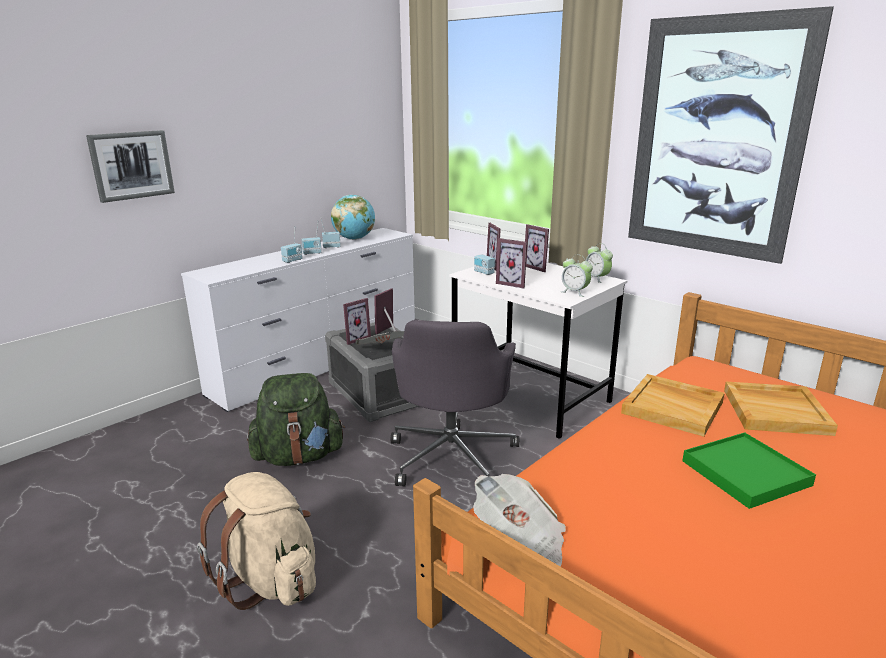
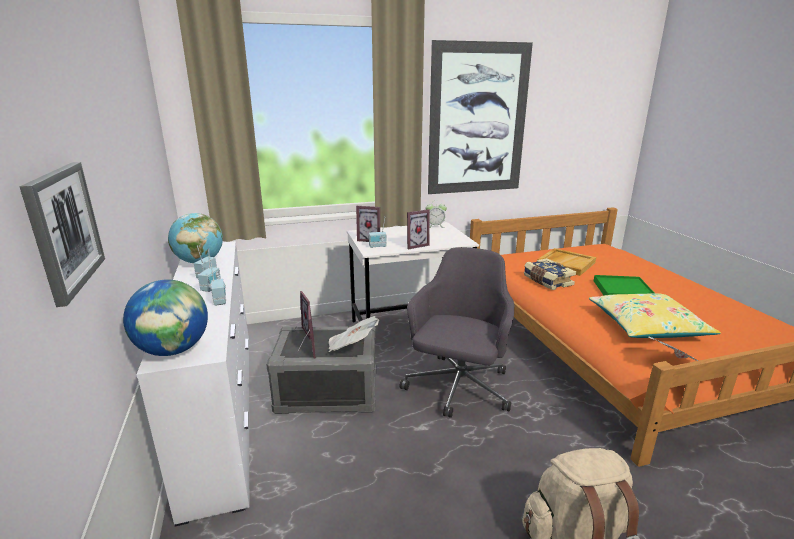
camera: 60 degrees left, 0 degrees up
(213, 271) = (174, 350): none -> globe
(299, 456) = (393, 473): green backpack -> none
(452, 456) = (458, 388): grey office chair -> grey office chair turned 105 degrees counterclockwise
(539, 267) = (391, 231): picture frame -> none
(575, 292) = (454, 237): alarm clock -> none
(629, 505) = (646, 326): none -> yellow pillow
(673, 407) = (547, 281): beige tray -> book

